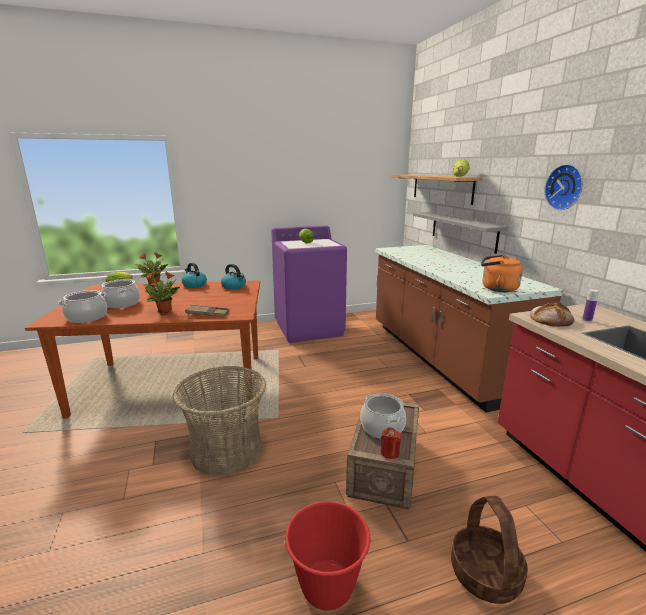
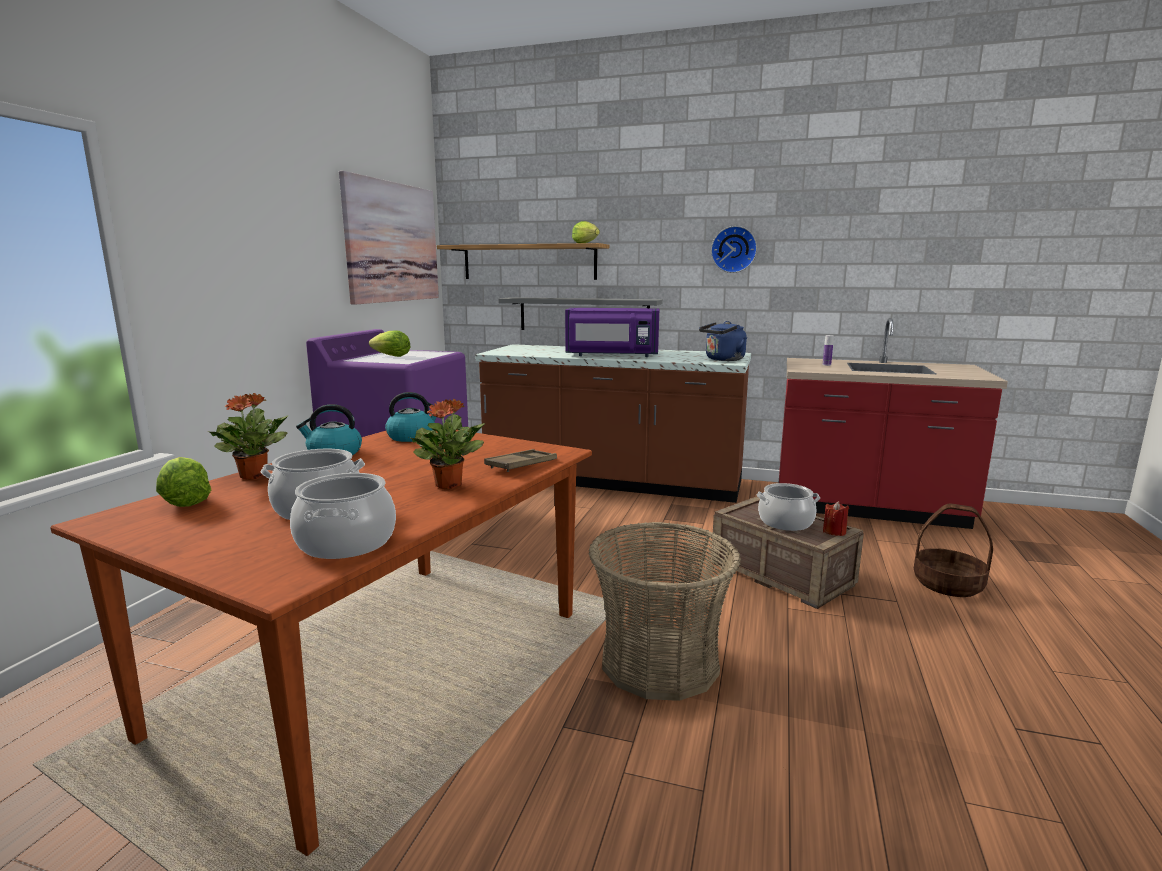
camera: 55 degrees left, 5 degrees down
(327, 585) = (941, 660): red bucket -> none
(356, 174) = (392, 242): none -> picture
(438, 266) = (611, 355): none -> purple microwave
(496, 288) = (723, 360): orange kettle -> blue kettle
(551, 319) = (815, 368): bread -> none

